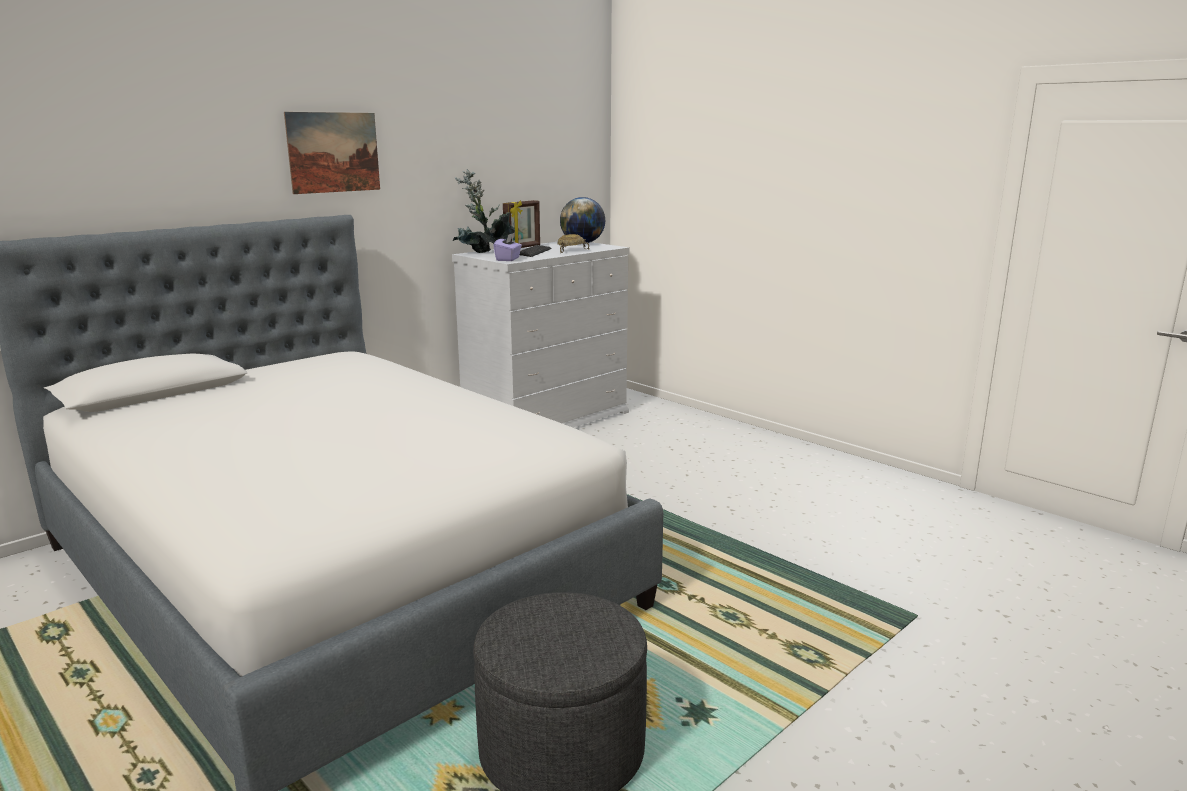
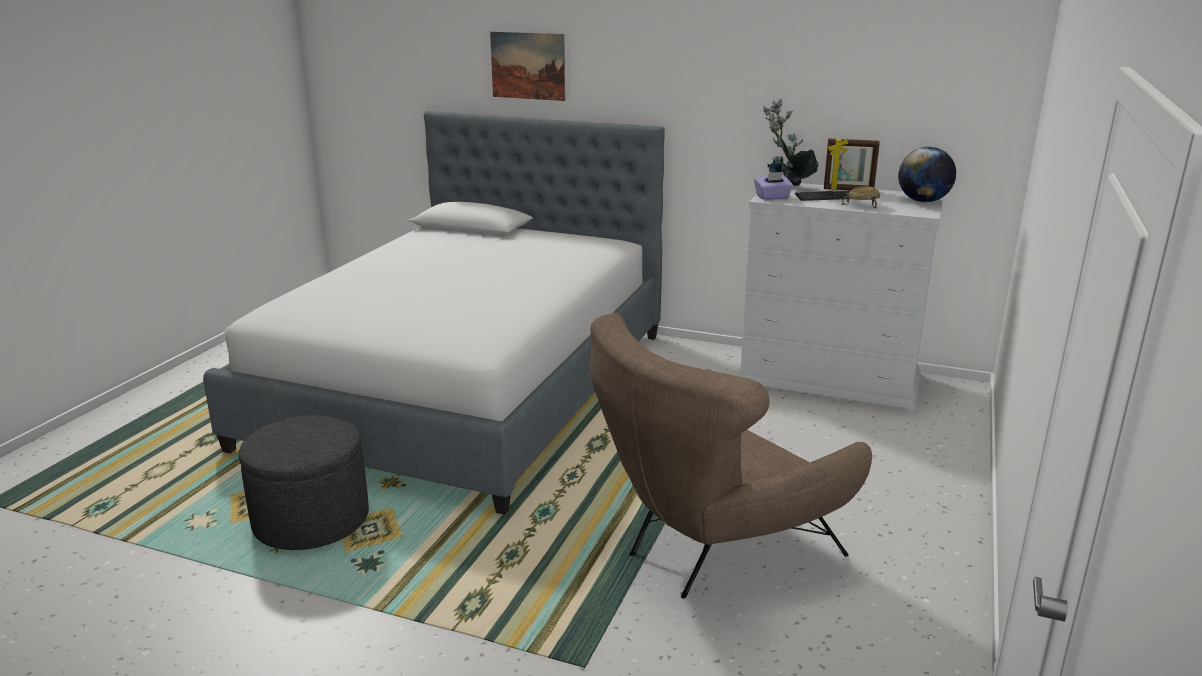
camera: 65 degrees right, 5 degrees up
(333, 152) = (663, 70): picture -> picture (528, 66)
(771, 525) = (711, 549): none -> brown armchair

